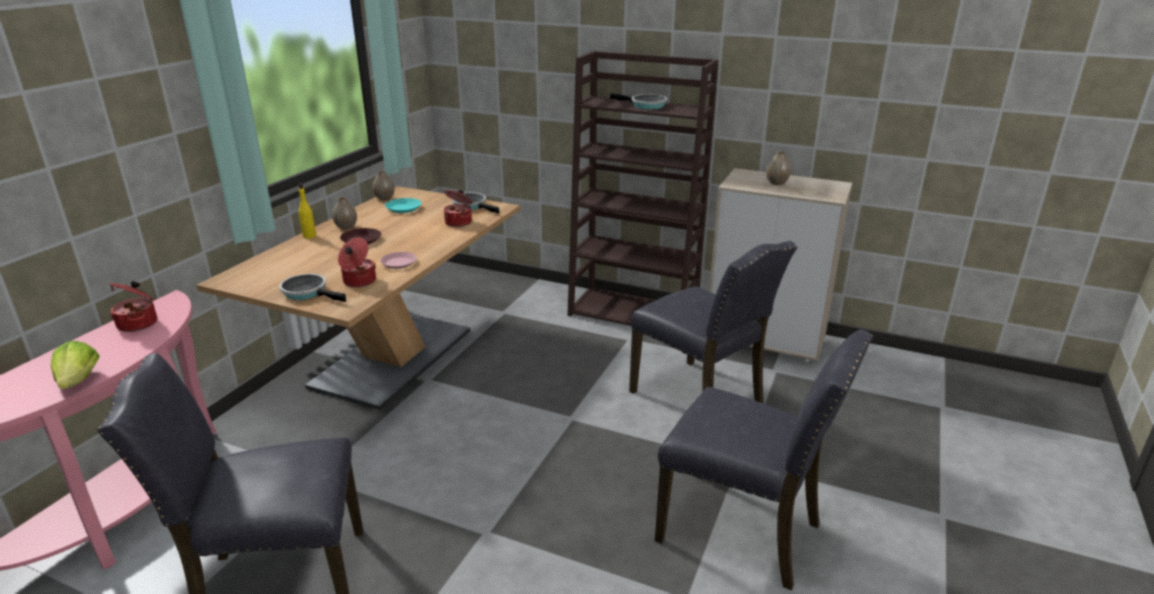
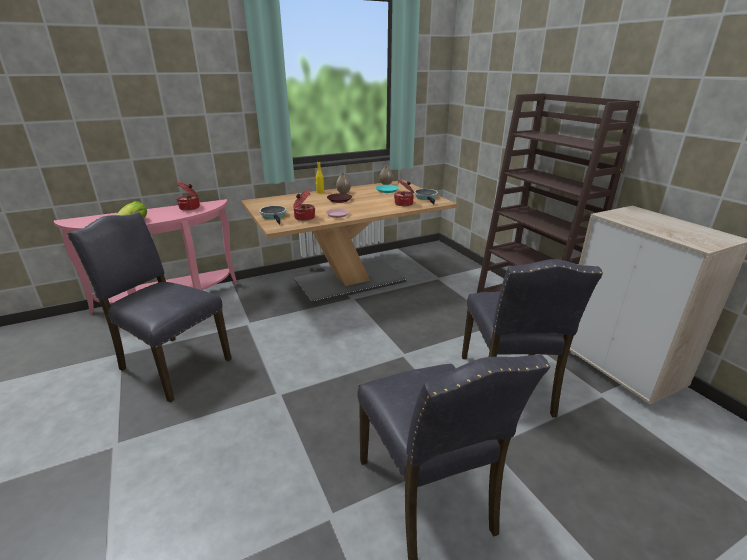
camera: 40 degrees right, 0 degrees up
(645, 105) = (564, 139): frying pan -> none
(776, 183) = (656, 222): vase -> none

